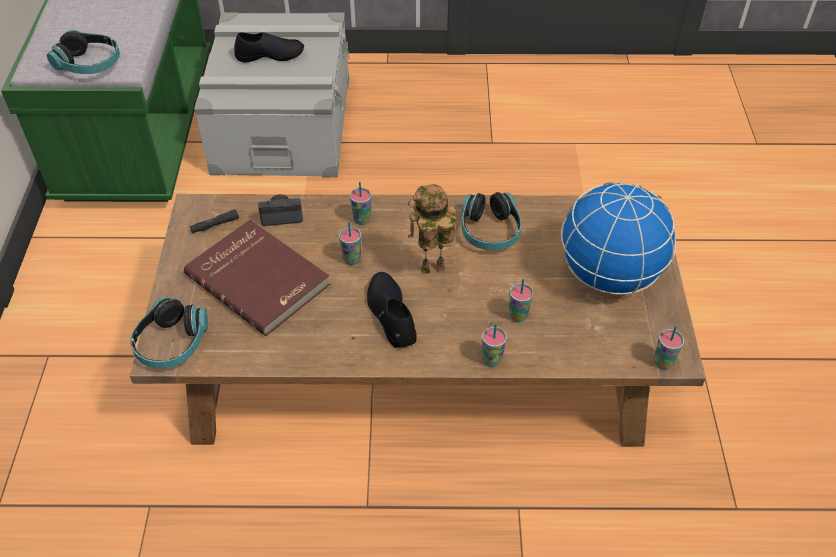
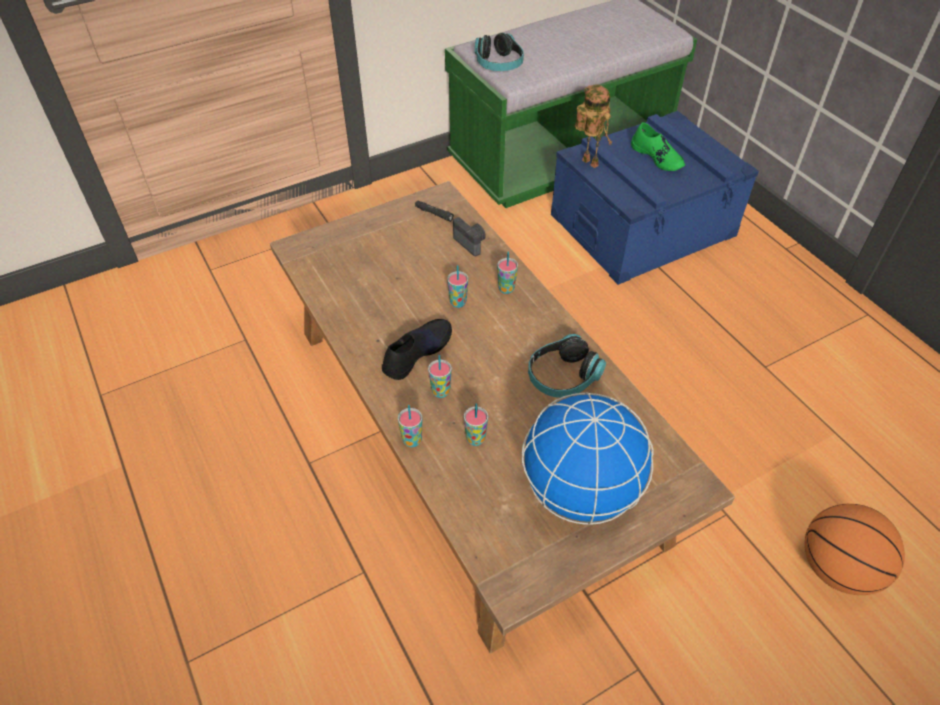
camera: 60 degrees right, 0 degrees up
(172, 343) = (309, 247): headphones -> none
(259, 278) = (399, 261): red book -> none
(270, 54) = (657, 157): black shoe -> green shoe
(282, 124) = (642, 224): grey storage box -> blue storage box
(431, 272) = (482, 357): toy robot -> toy robot (587, 163)
(663, 362) = (498, 581): cup -> cup (440, 391)
(680, 208) = (837, 568): none -> basketball

